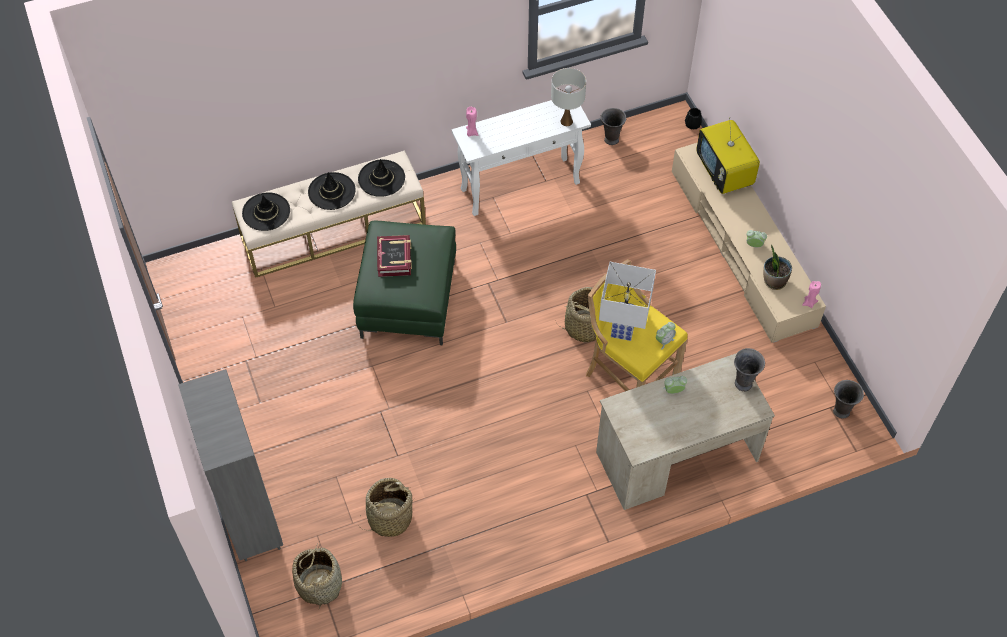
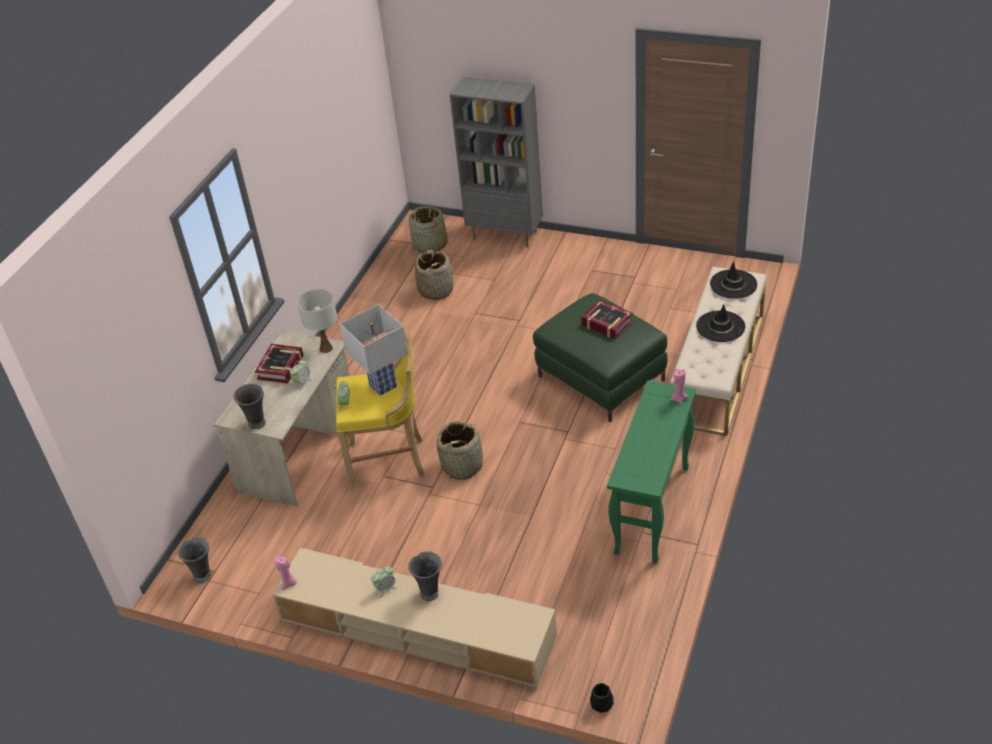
camera: 135 degrees right, 15 degrees down
(381, 178) = (706, 360): black hat -> none
(521, 186) = (652, 511): white console table -> green console table
(566, 121) = (627, 469): white table lamp -> white table lamp (326, 348)
(611, 140) = (646, 616): grey vase -> grey vase (430, 592)
(674, 423) = (281, 367): none -> book
(724, 174) = (484, 627): television -> none
(774, 281) = (336, 575): potted plant -> none

